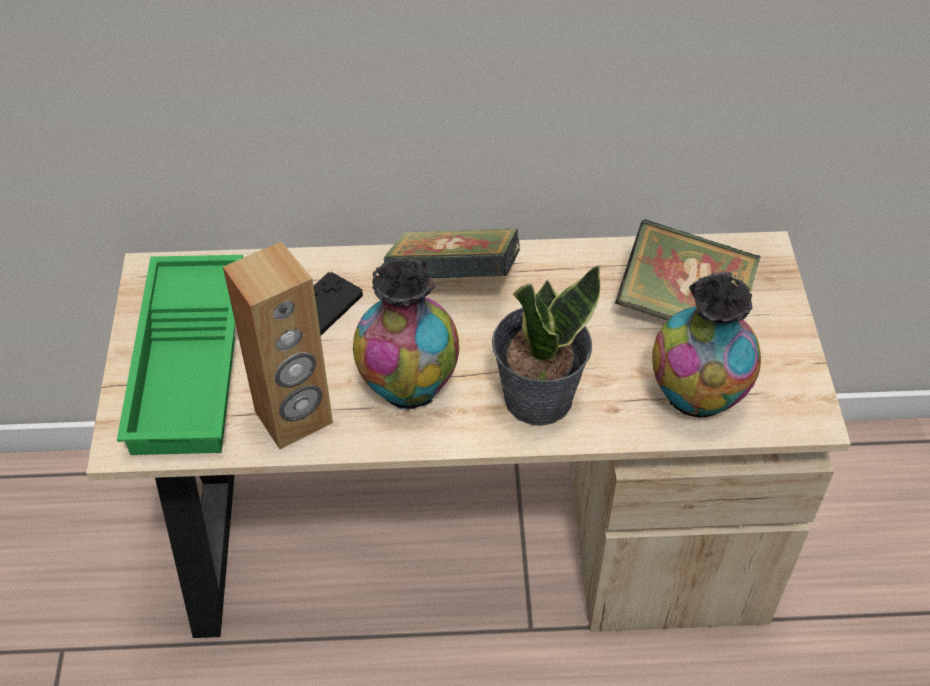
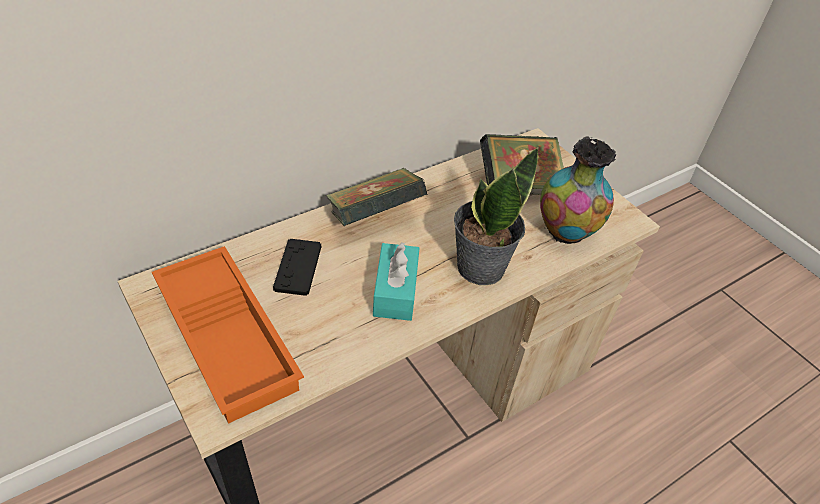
camera: 35 degrees left, 5 degrees down
(192, 363) = (230, 337): green tray -> orange tray
(294, 418) = (334, 344): brown speaker -> none
(408, 385) = (395, 291): vase -> turquoise tissue box

